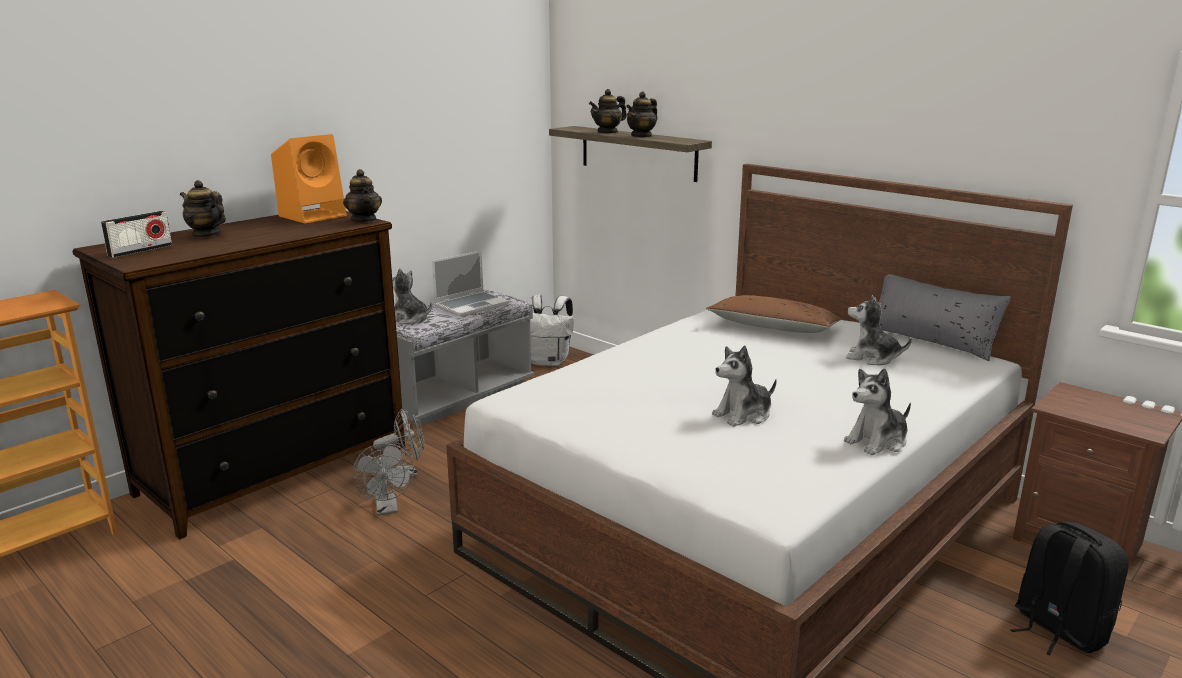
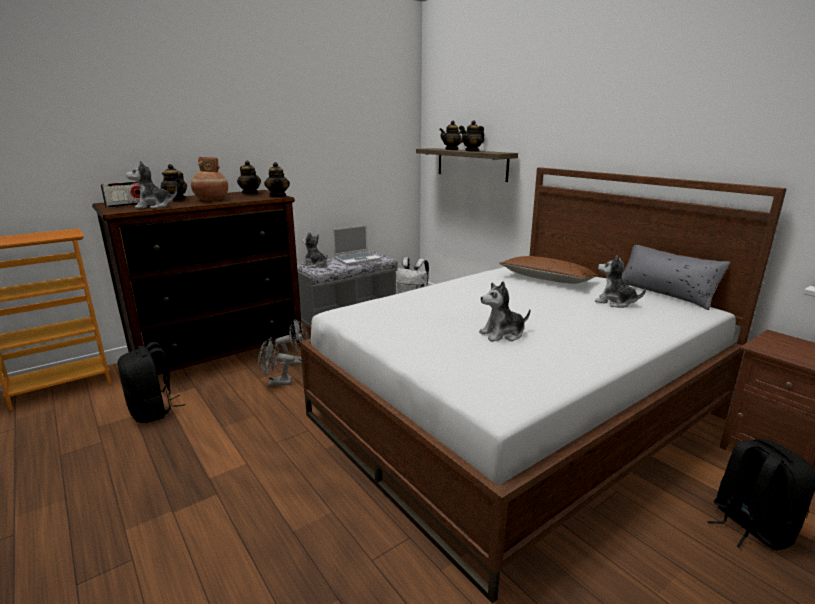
camera: 10 degrees right, 0 degrees up
(211, 569) = (153, 411): none -> black backpack
(266, 233) = (211, 200): none -> brown vase
(314, 215) = (250, 193): orange speaker -> teapot
(387, 509) = (276, 383): grey fan -> grey fan turned 90 degrees clockwise
(877, 442) = (602, 361): plush toy -> plush toy (154, 206)

